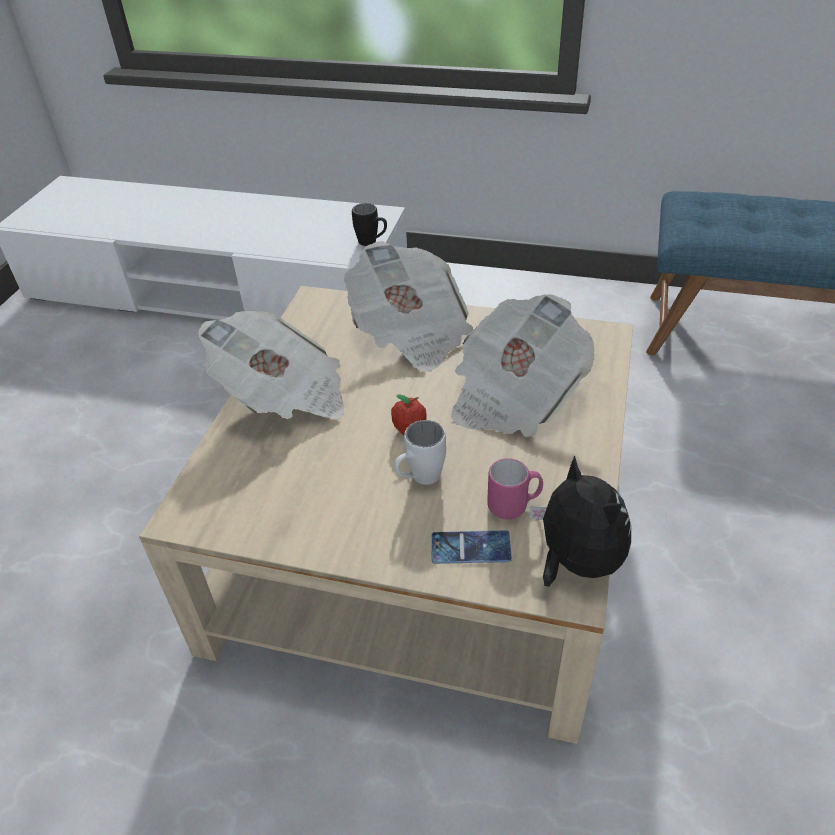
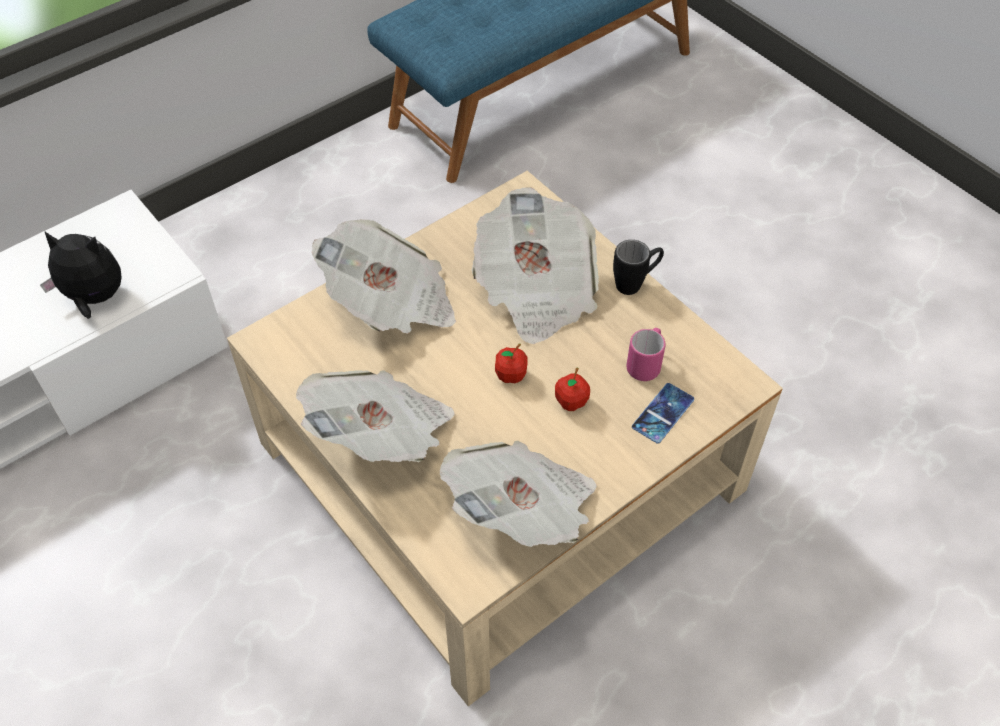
camera: 55 degrees left, 10 degrees up
(278, 511) = (523, 511): none -> newspaper
(372, 243) = (162, 249): black mug -> black mug (635, 283)
(419, 480) = (571, 402): white mug -> apple
(575, 562) = (722, 366): plush toy -> plush toy (94, 298)

